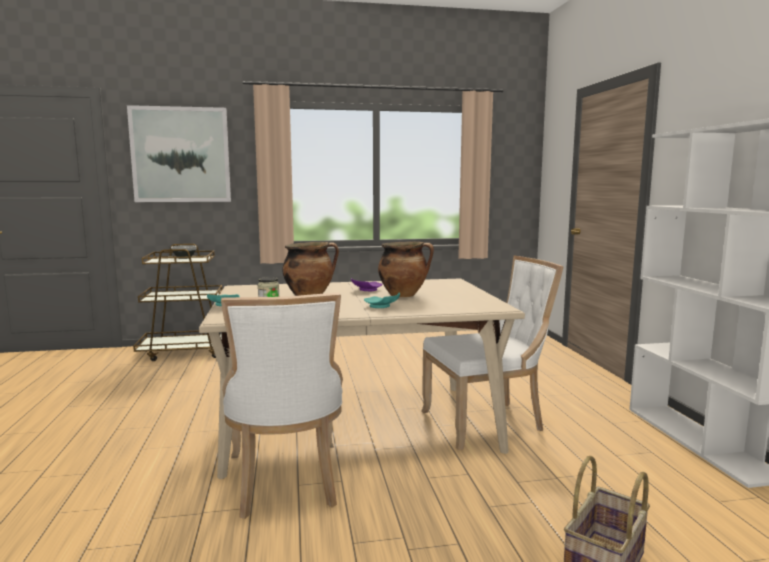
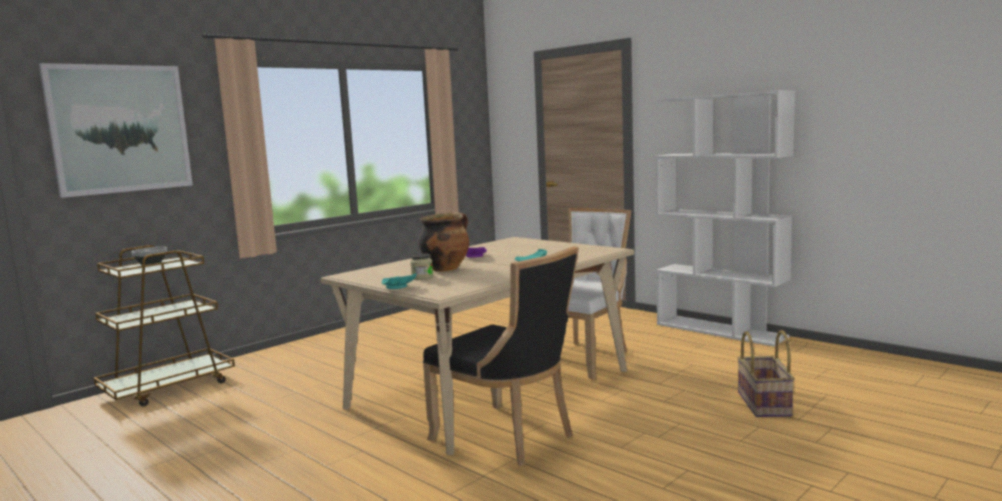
camera: 35 degrees left, 0 degrees up
(286, 482) = (508, 437): white chair -> black chair
(404, 295) = (517, 254): cooking pot -> none

